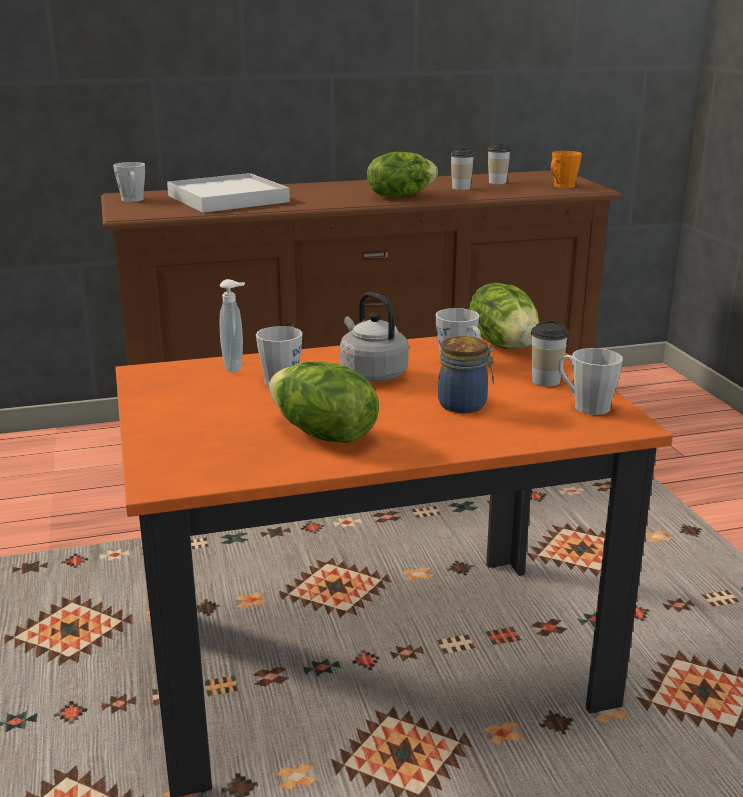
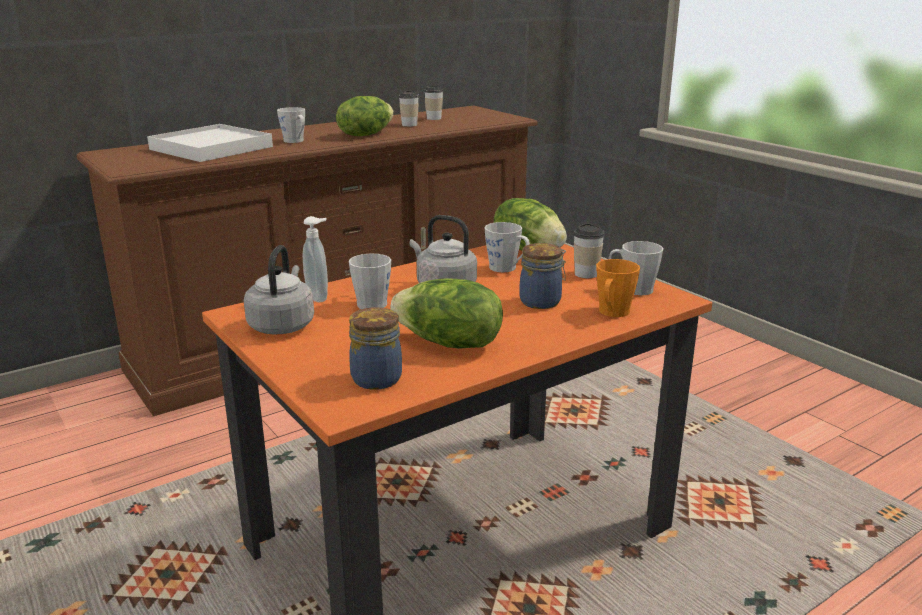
camera: 20 degrees left, 0 degrees up
(133, 200) = (117, 156): grey mug -> grey mug (295, 141)
(177, 390) = (282, 325): none -> grey kettle
(218, 457) = (375, 378): none -> jar
(561, 186) = (488, 118): orange mug -> orange mug (612, 313)

